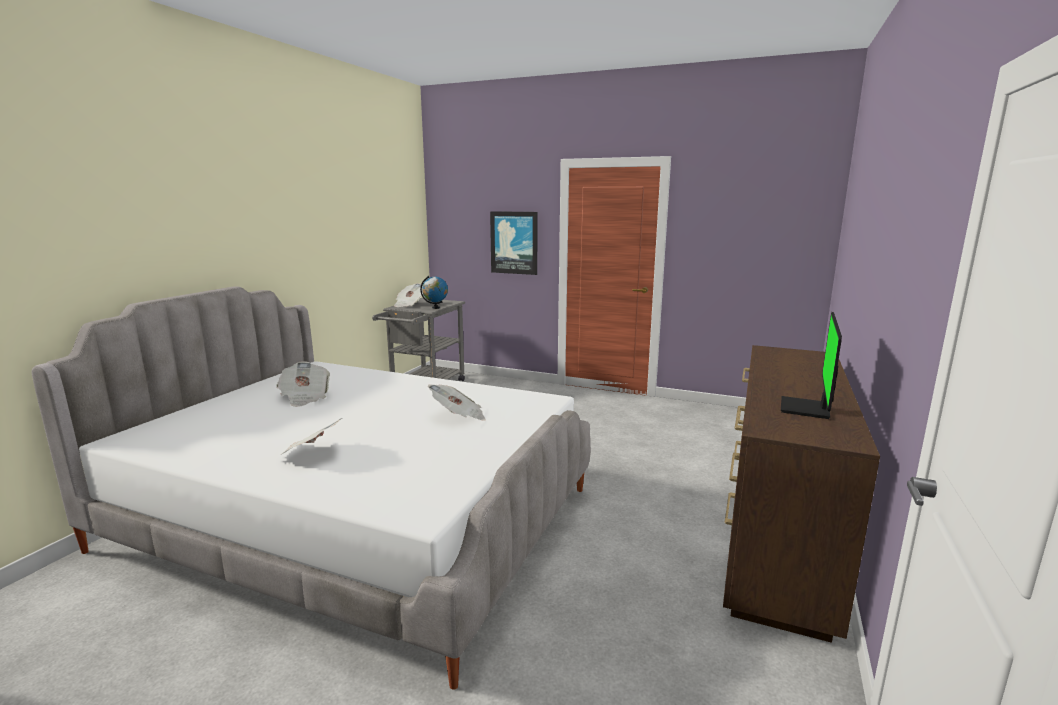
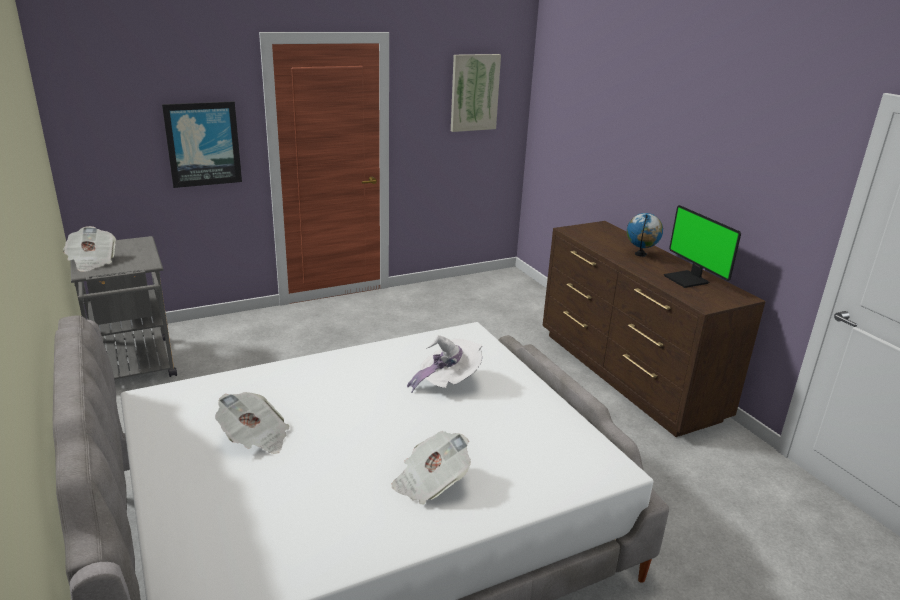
camera: 50 degrees left, 10 degrees up
(436, 308) = (147, 257): globe -> globe (640, 254)
(458, 416) = (447, 382): newspaper -> white hat
(763, 215) = (474, 92): none -> picture

